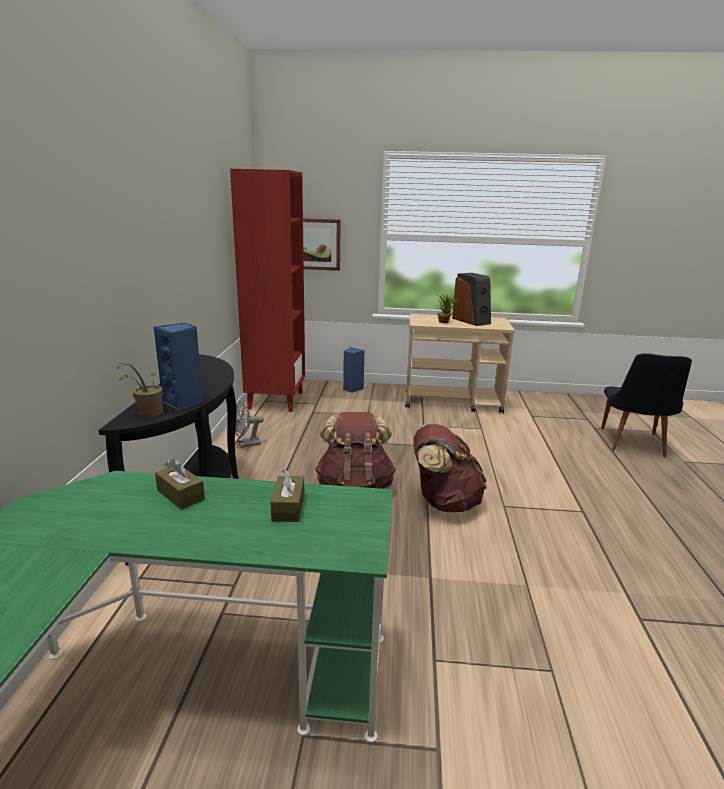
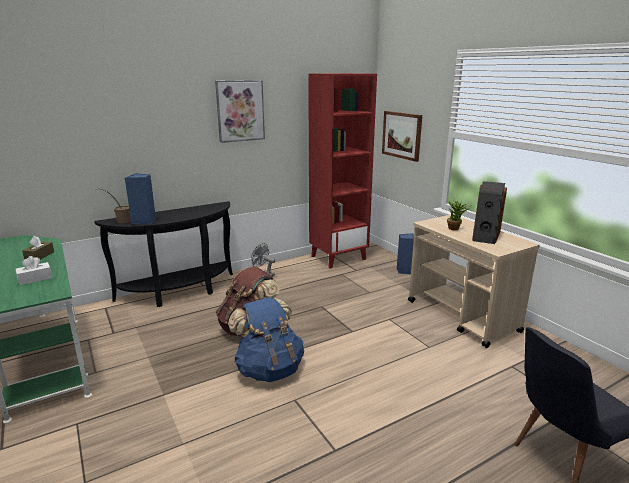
camera: 55 degrees right, 0 degrees up
(192, 219) = (240, 111): none -> picture
(288, 507) = (35, 279): brown tissue box -> white tissue box
(444, 502) = (269, 369): brown backpack -> blue backpack

